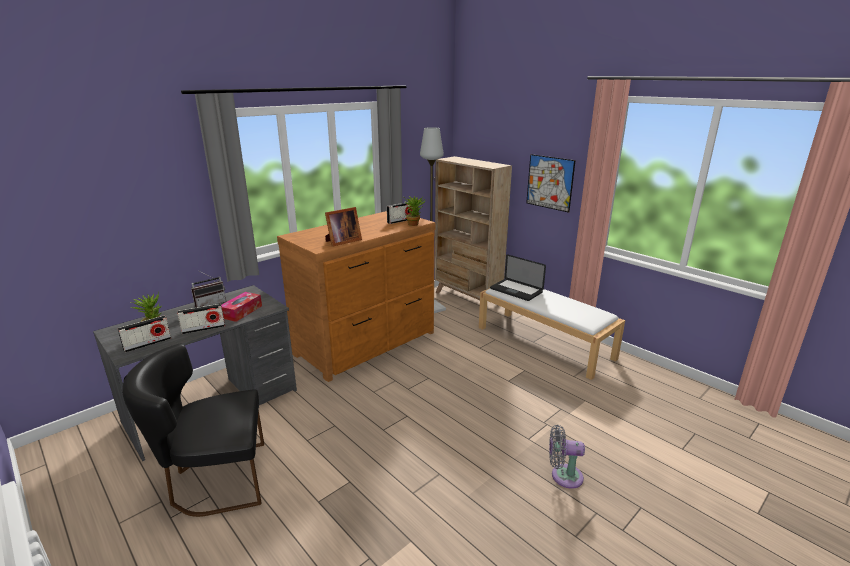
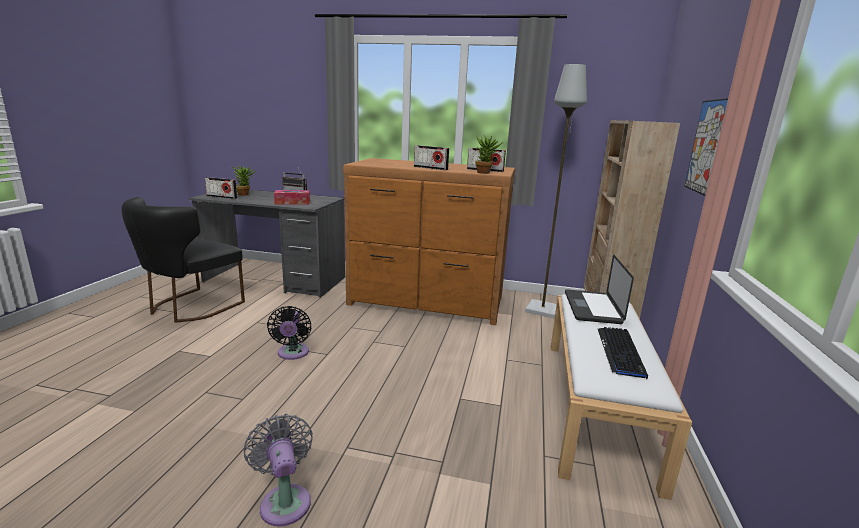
camera: 55 degrees right, 5 degrees down
(203, 328) = (255, 201): radio -> radio (430, 168)
(214, 481) = (190, 307): black chair -> black chair turned 105 degrees counterclockwise
(342, 242) = (386, 165): picture frame -> none
(390, 433) = (292, 354): none -> black fan
(570, 306) = (620, 352): none -> keyboard

